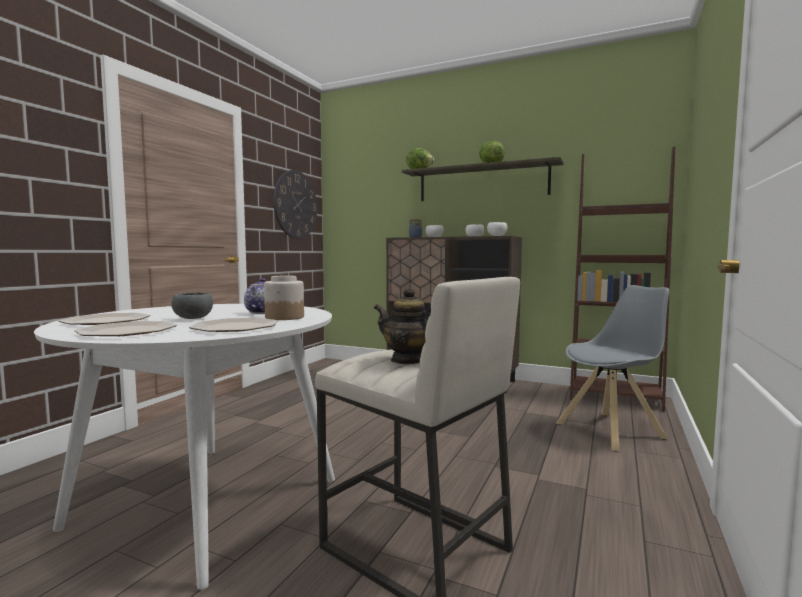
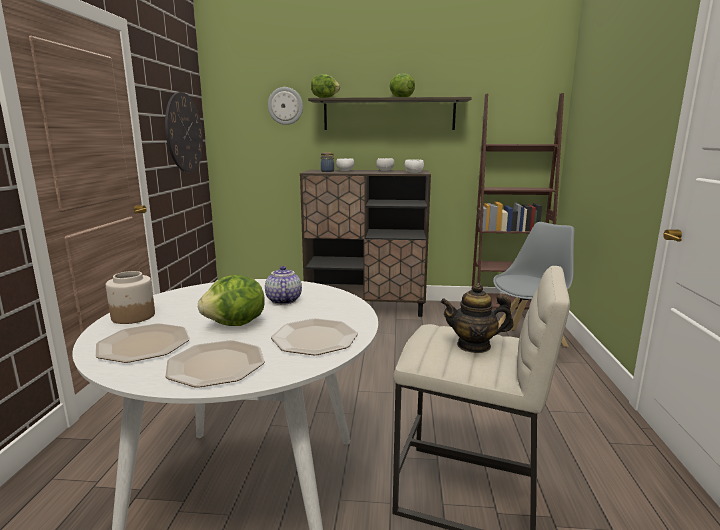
camera: 20 degrees left, 10 degrees up
(194, 318) = (236, 324): grey bowl -> lettuce
(284, 317) = (325, 309): jar -> jar (132, 316)
(388, 181) = (285, 106): none -> wall clock

